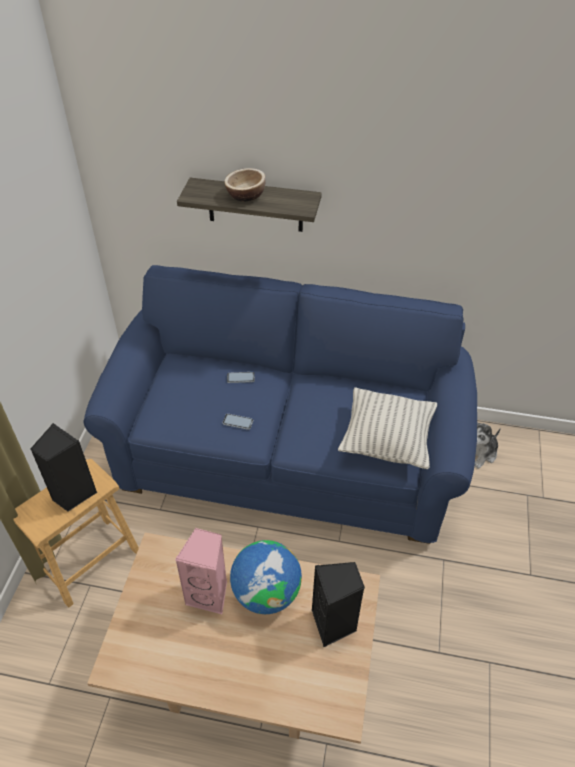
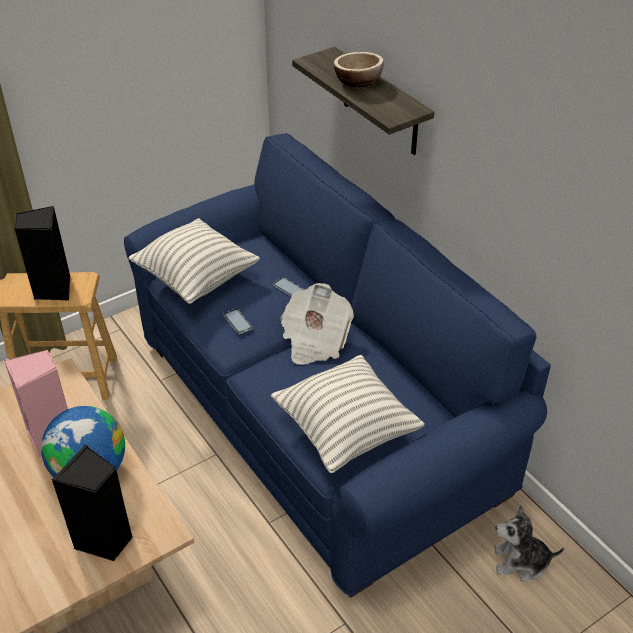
camera: 45 degrees right, 5 degrees down
(170, 413) = (196, 279): none -> pillow
(299, 399) = (315, 340): none -> newspaper

